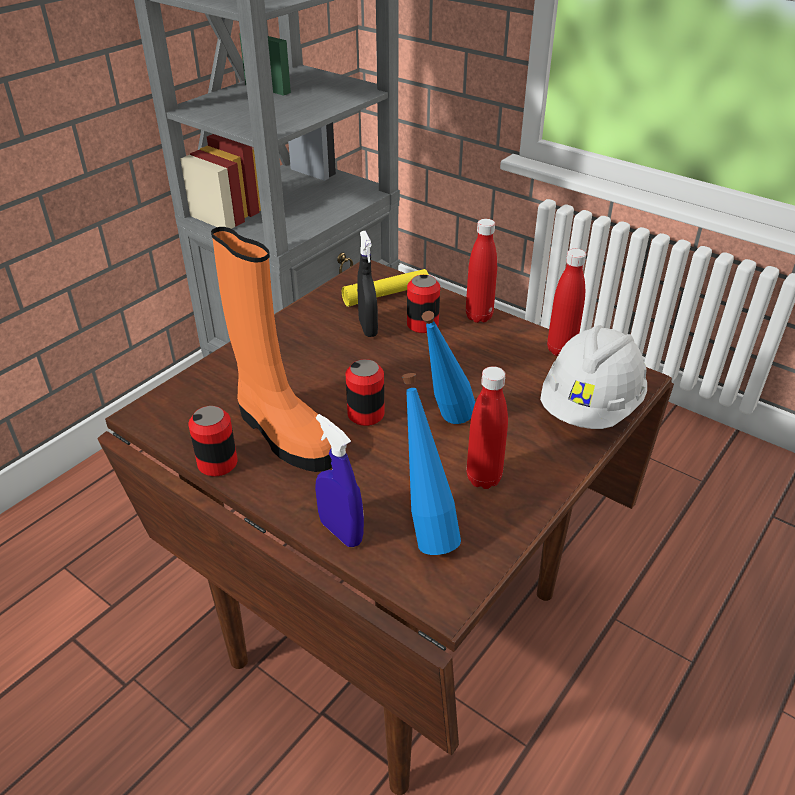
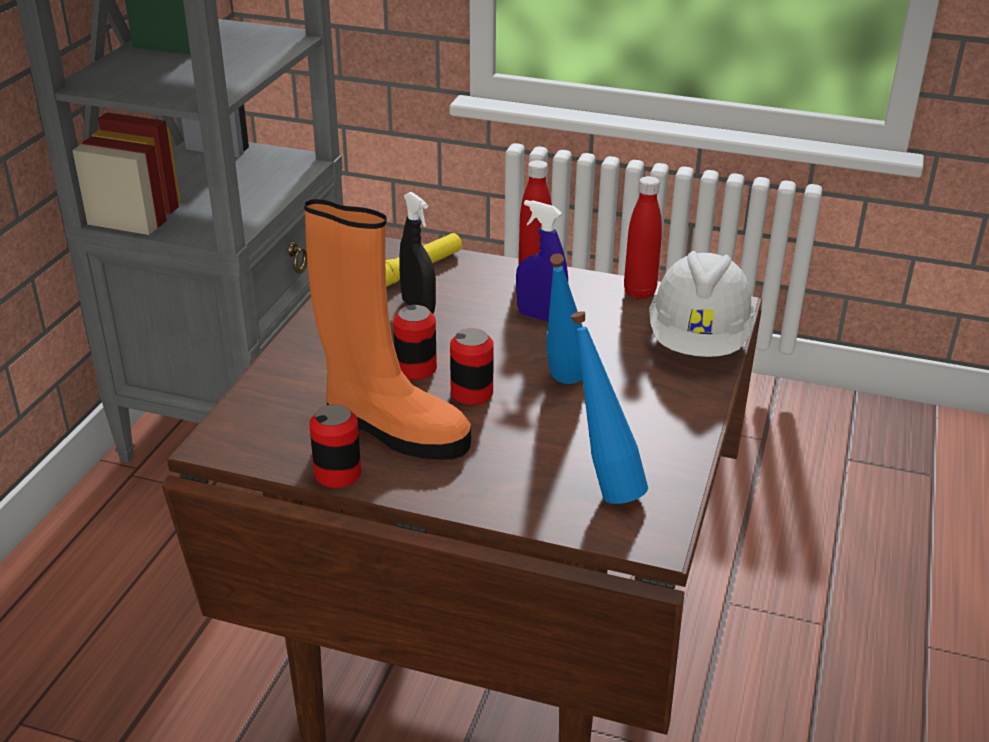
camera: 20 degrees left, 5 degrees down
(341, 532) = (516, 507): blue spray bottle -> blue spray bottle (540, 317)
(422, 324) = (477, 293): can -> can (416, 368)
(483, 478) = (631, 427): red bottle -> none

